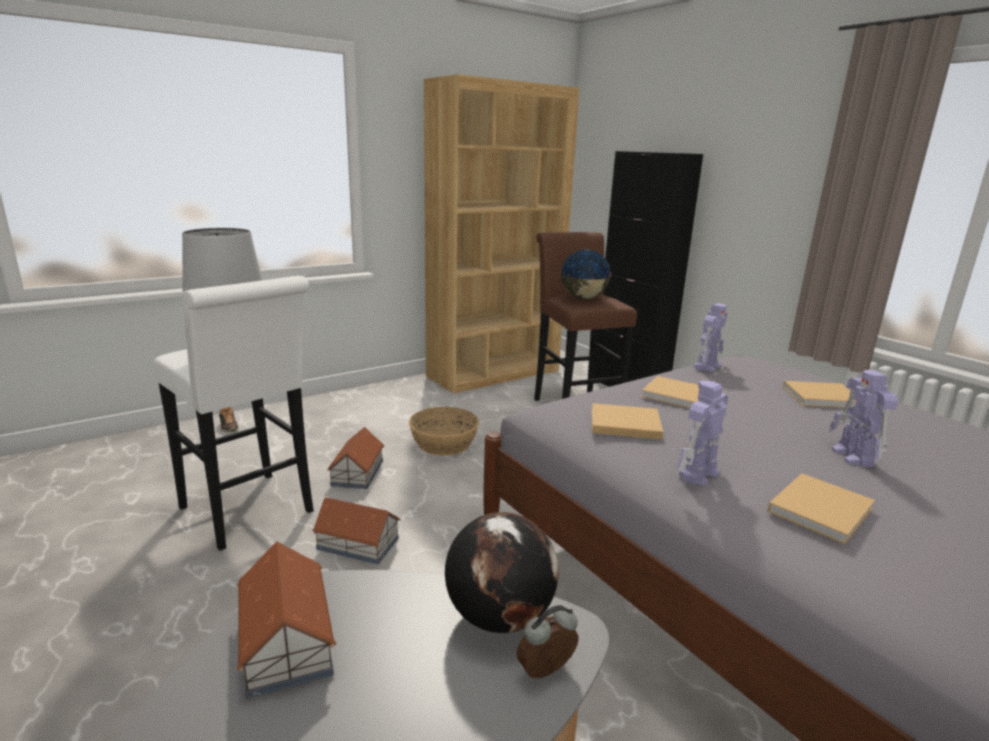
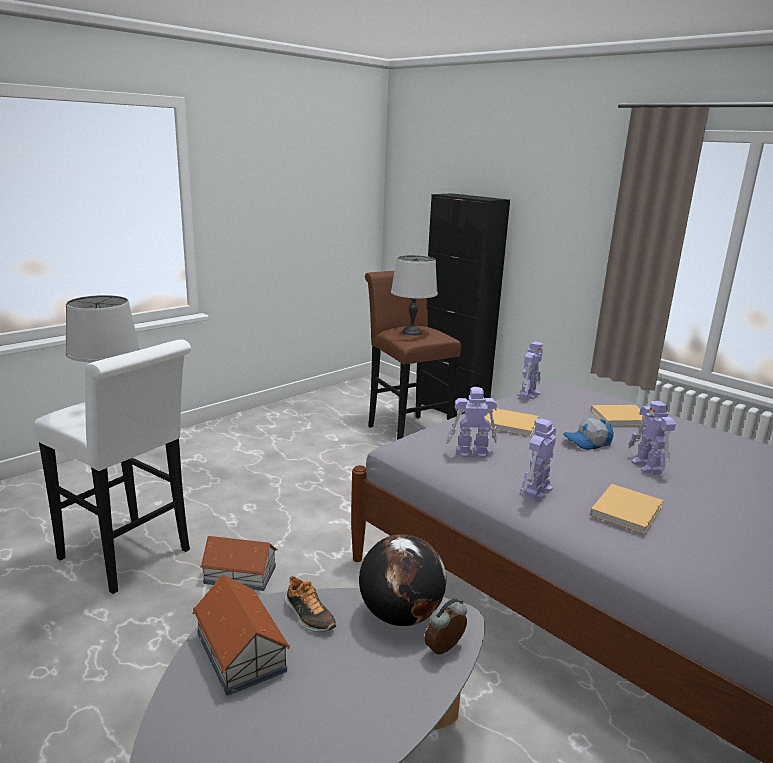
camera: 10 degrees left, 0 degrees up
(228, 426) = (76, 475): shoe -> shoe (308, 616)
(358, 472) = (221, 510): toy house -> none
(444, 443) = (294, 475): basket -> none
(494, 373) = (324, 402): brown bookcase -> none
(583, 298) = (412, 332): globe -> grey table lamp
(622, 424) = (471, 453): beige book -> toy robot
(775, 423) = (588, 443): none -> cap

